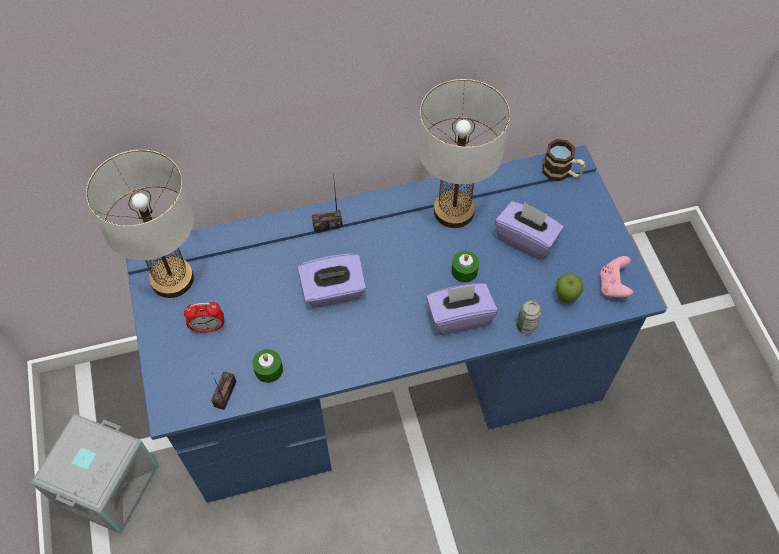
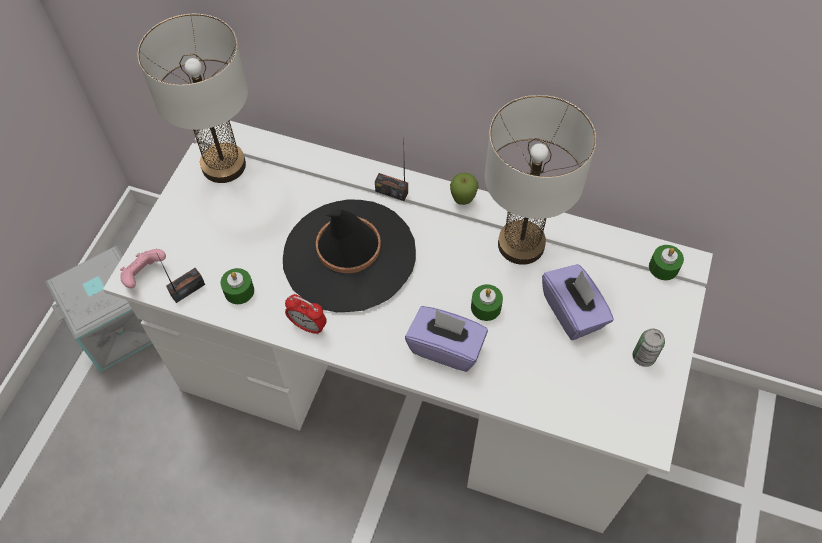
camera: 35 degrees right, 0 degrees up
(208, 327) = (219, 224): alarm clock -> alarm clock (308, 326)
(333, 292) = (349, 255): purple tissue box -> black hat
(388, 376) = (412, 379): blue desk -> white desk
(526, 326) = (505, 396): can -> can (643, 357)
(561, 172) = (663, 267): mug -> green candle
(565, 298) = (567, 394): apple -> apple (462, 201)
(613, 286) = (628, 412): pink game controller -> pink game controller (144, 275)

